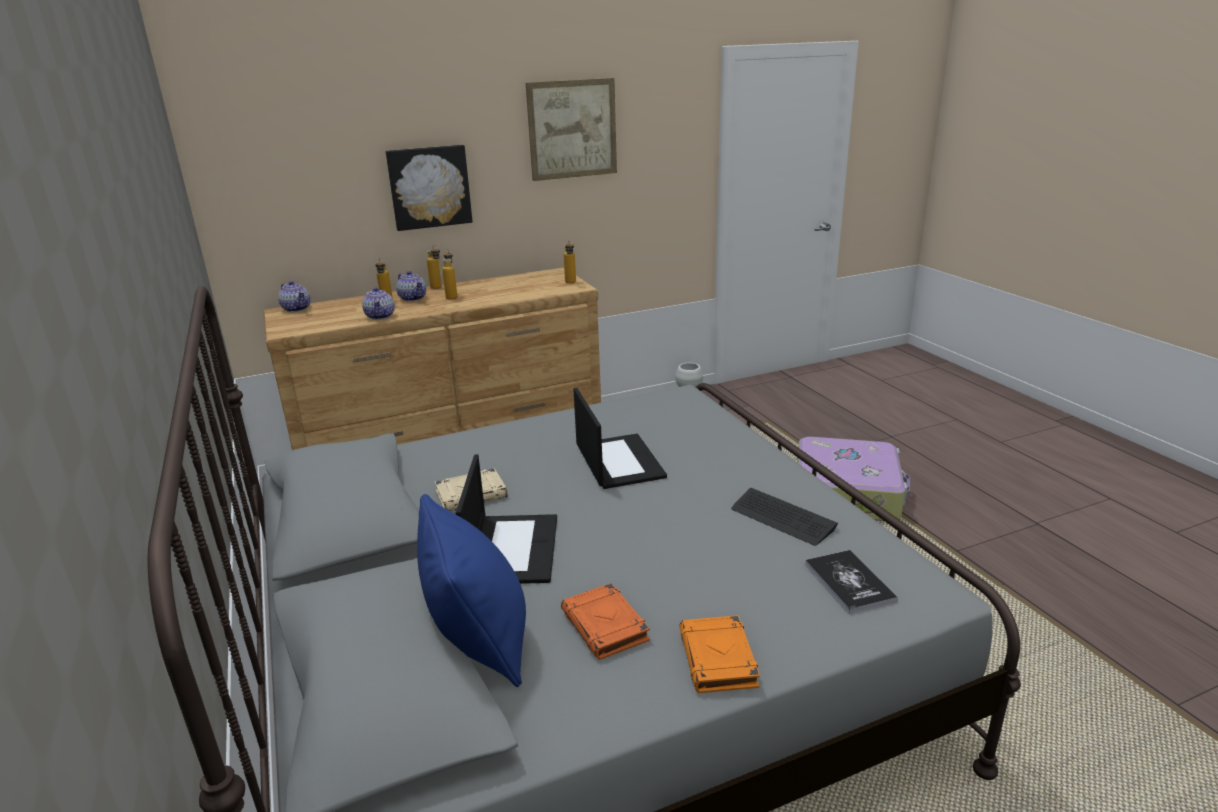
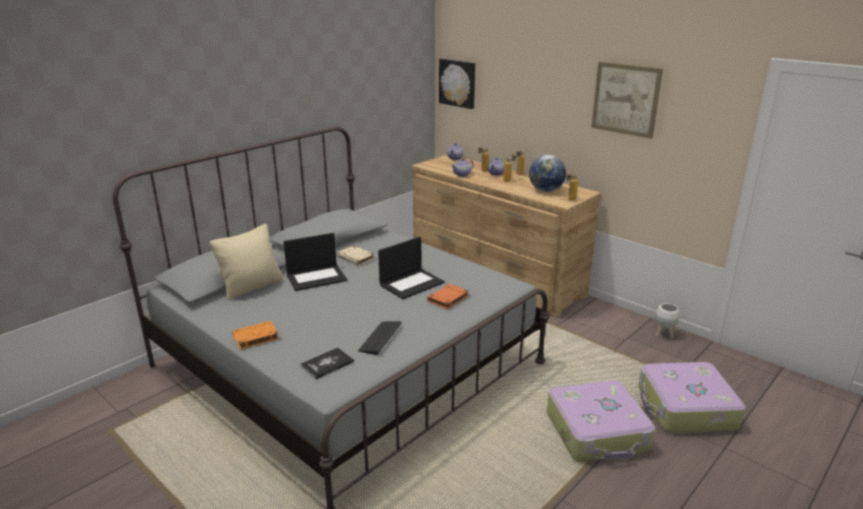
camera: 65 degrees right, 0 degrees up
(429, 187) = (533, 114): picture -> picture (458, 83)
(479, 642) = (252, 287): blue pillow -> beige pillow
(521, 287) = (545, 190): none -> globe
(605, 626) = (269, 309): orange book -> orange book (448, 299)
(824, 434) = (685, 408): none -> suitcase

